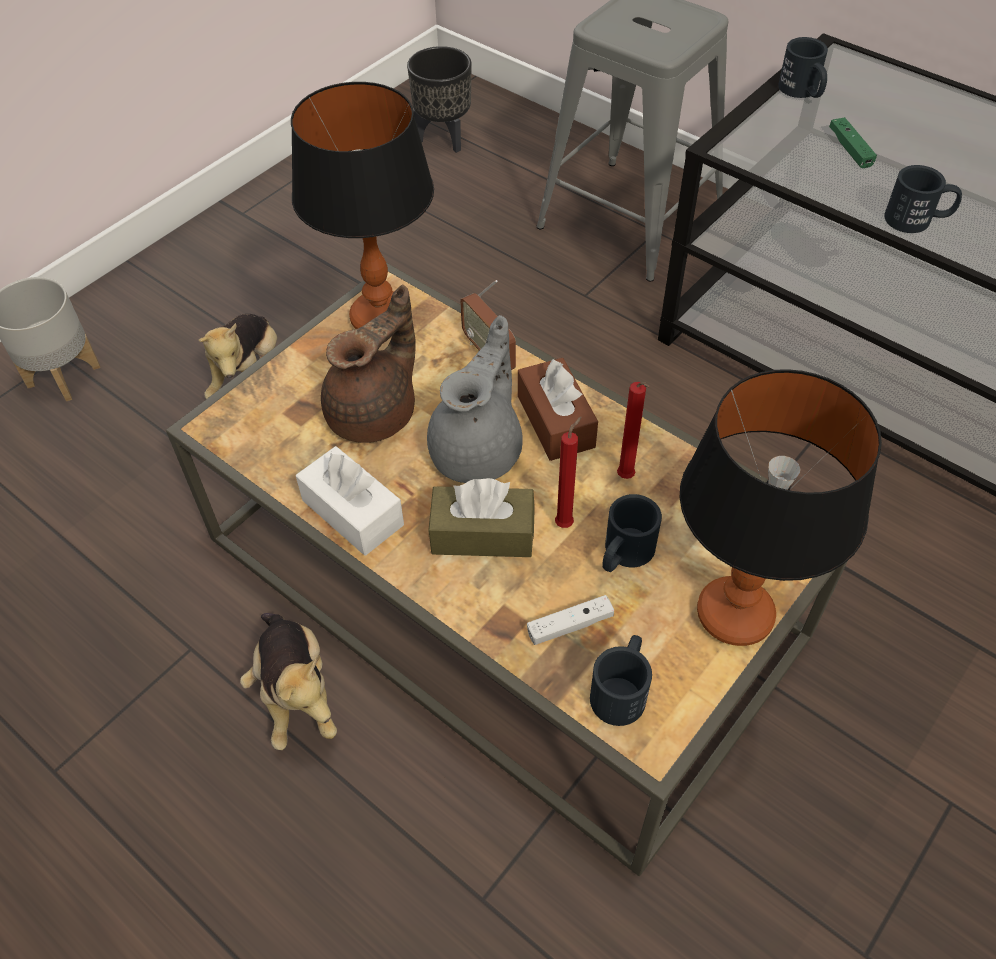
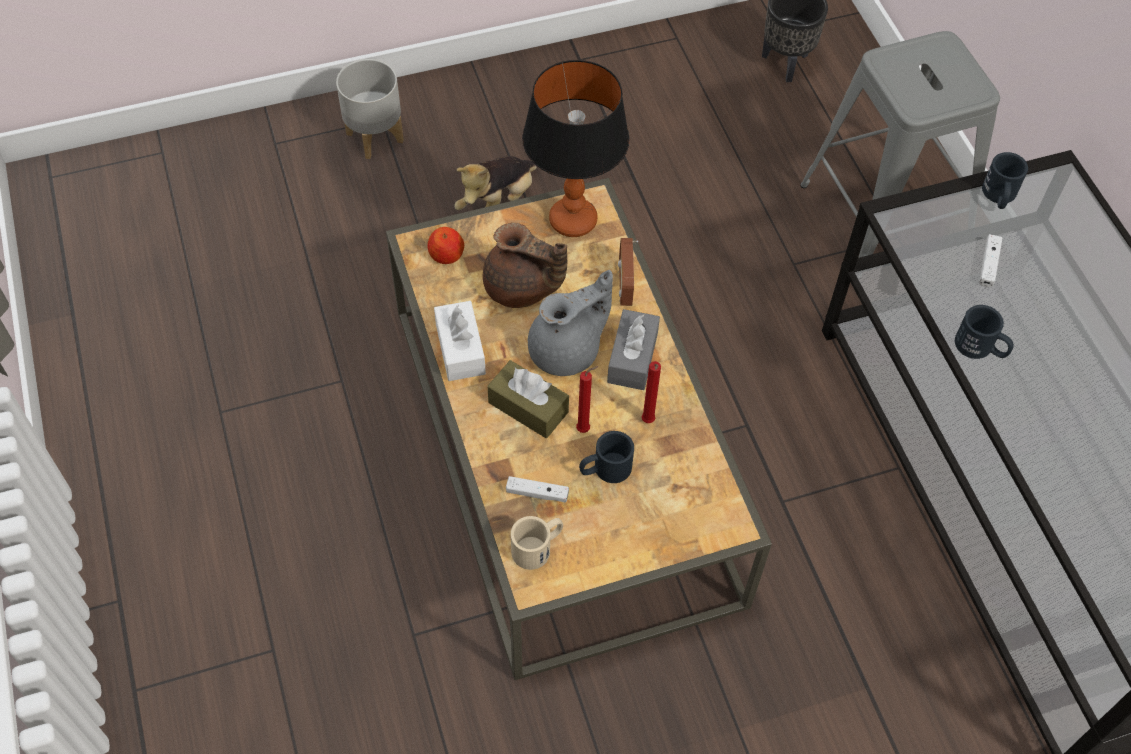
camera: 30 degrees right, 5 degrees up
(260, 420) = (446, 255): none -> apple
(296, 693) = (387, 447): plush toy -> none
(375, 413) = (521, 289): brown teapot -> brown teapot turned 45 degrees clockwise
(555, 421) = (632, 358): brown tissue box -> grey tissue box
(621, 688) = (538, 547): black mug -> beige mug
(733, 615) = (641, 545): table lamp -> none
(850, 149) = (988, 265): green game controller -> white game controller

